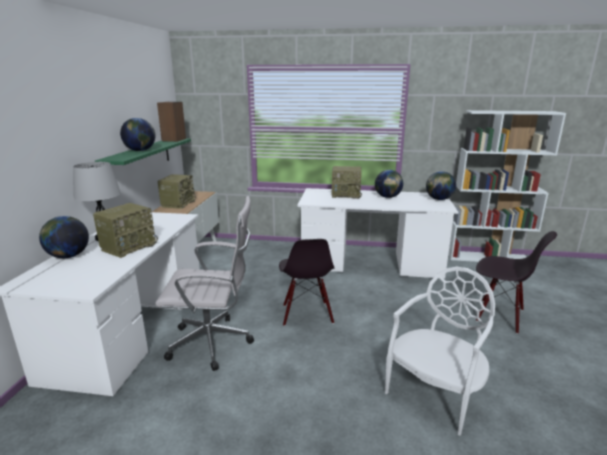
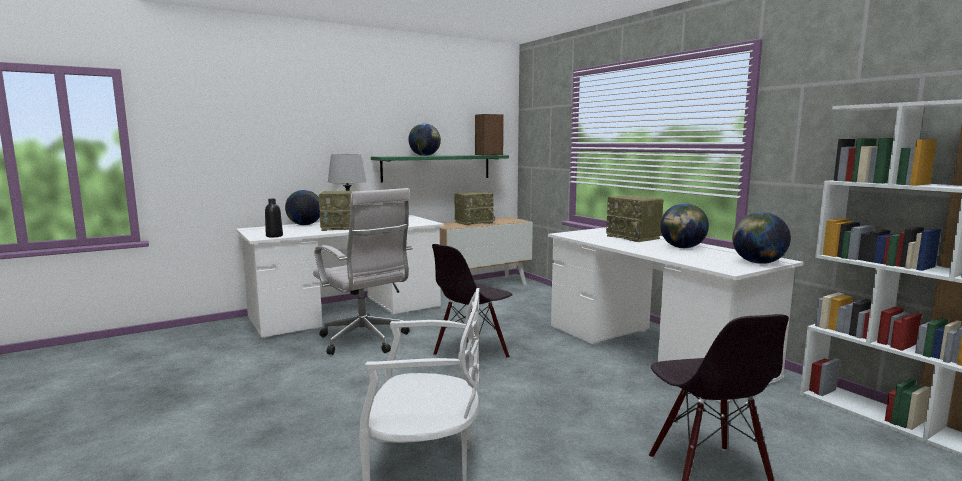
camera: 50 degrees right, 10 degrees down
(96, 282) = (274, 236): none -> black bottle

